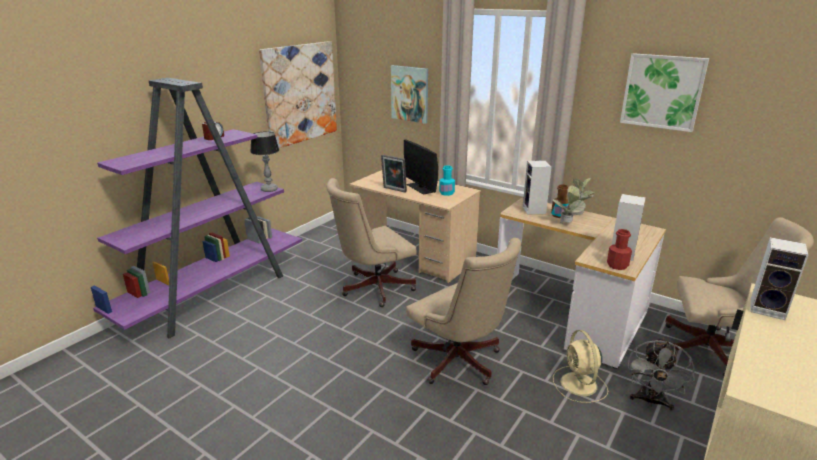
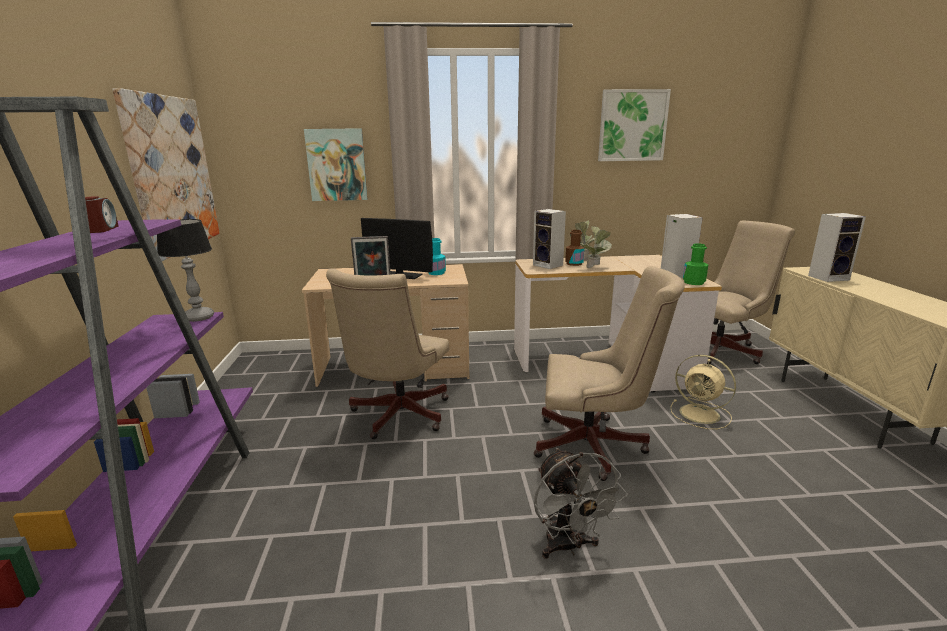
camera: 40 degrees left, 5 degrees down
(617, 265) = (693, 282): red bottle -> green bottle
(651, 401) = (755, 402): grey fan -> grey fan (568, 546)

